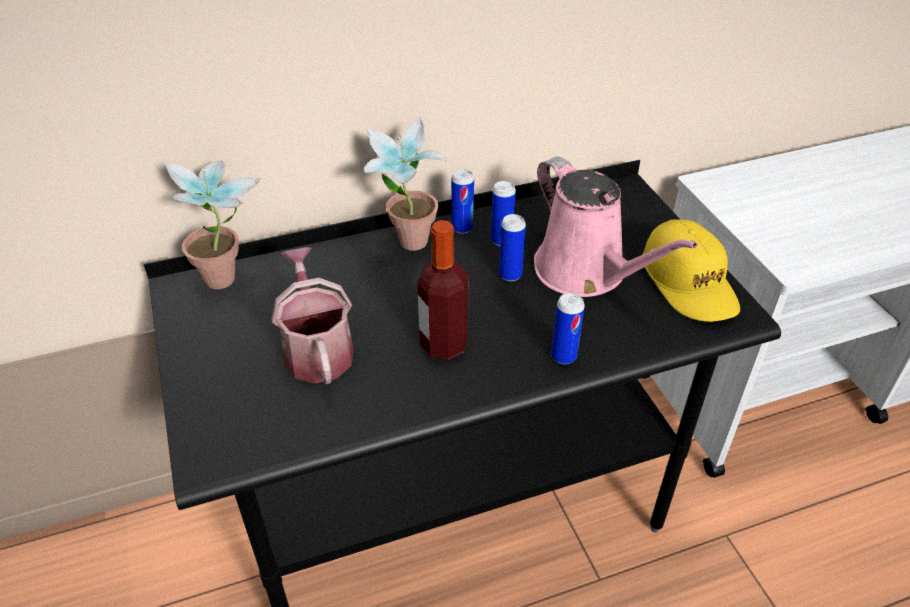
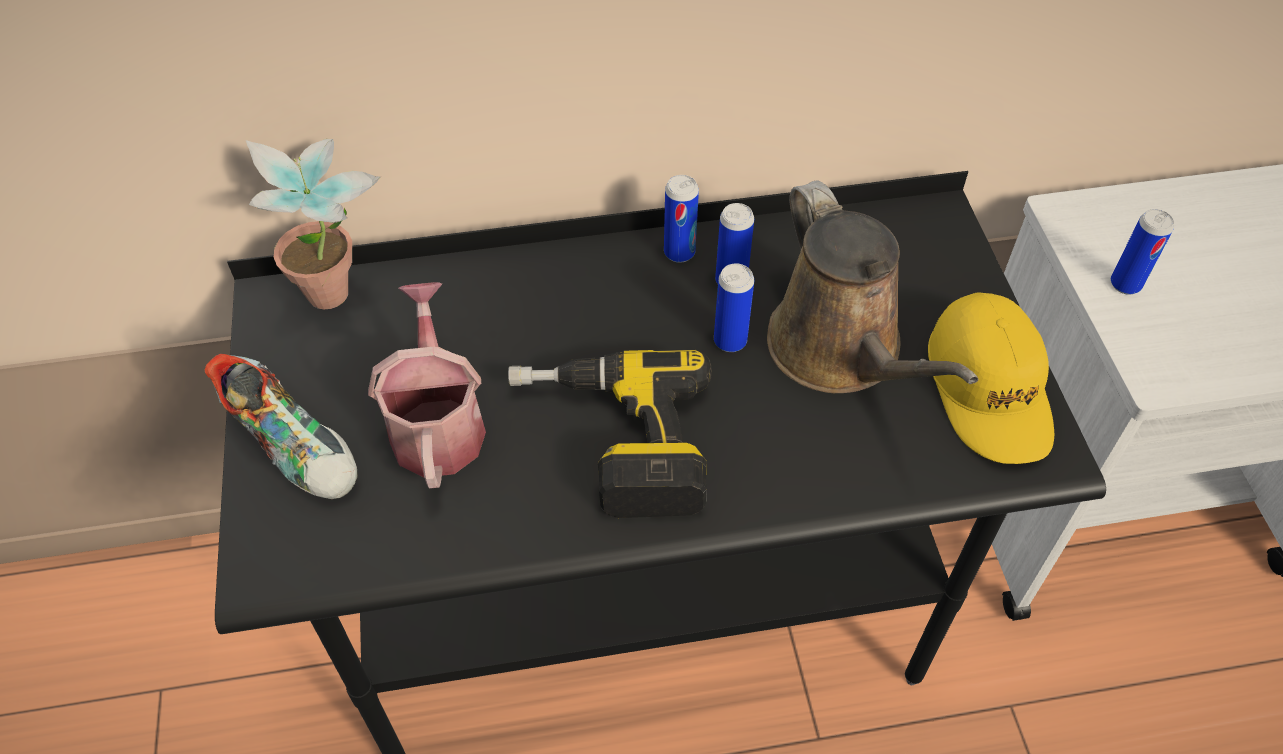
camera: 10 degrees right, 10 degrees up
(216, 376) = (297, 446): none -> shoe
(407, 248) = (594, 276): potted plant -> none
(443, 344) = (610, 442): bottle -> power drill
(563, 356) = (774, 486): can -> can (1125, 284)
(586, 272) = (841, 352): pink watering can -> brown watering can

